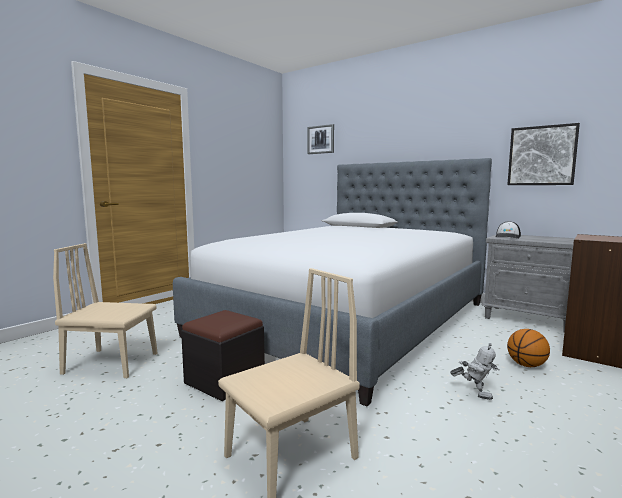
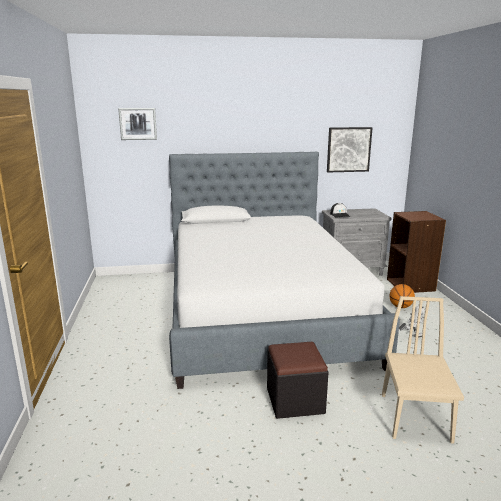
camera: 45 degrees left, 10 degrees up
(111, 363) = (182, 441): beige chair -> none

